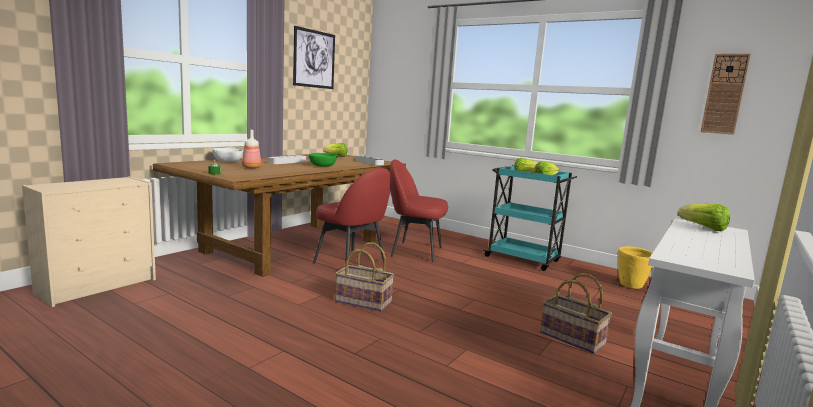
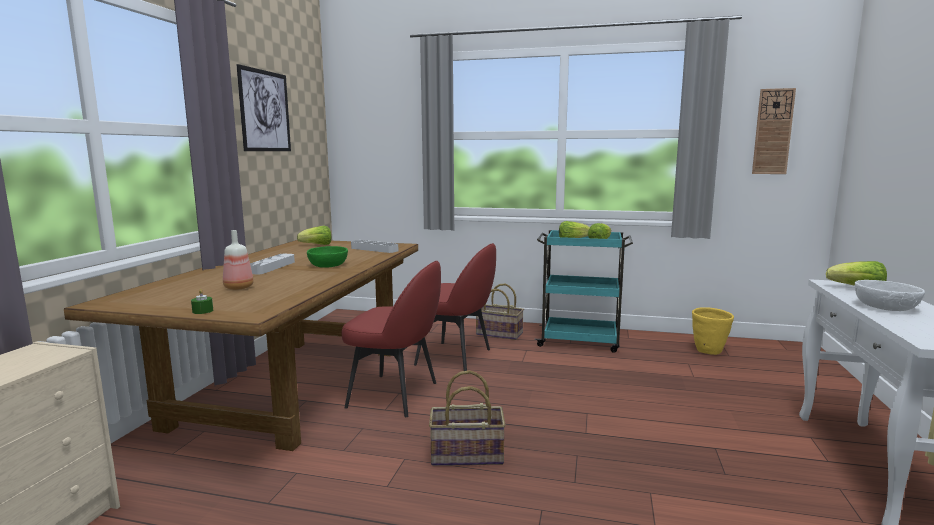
camera: 20 degrees left, 0 degrees up
(228, 161) = (182, 280): white bowl -> white bowl (885, 307)
(415, 251) = (455, 357): red chair -> red chair turned 150 degrees counterclockwise
(571, 338) = (730, 439): basket -> basket (499, 334)

